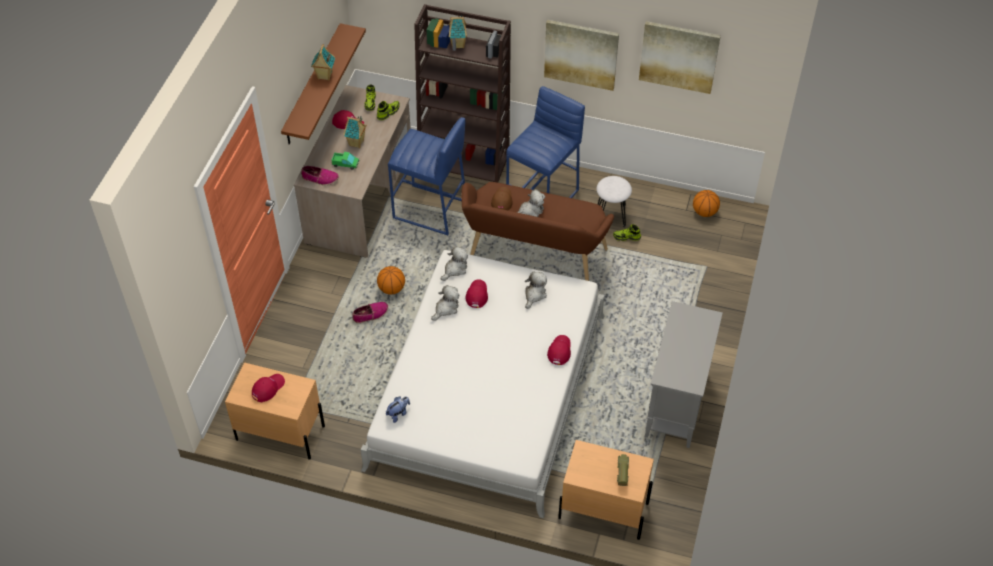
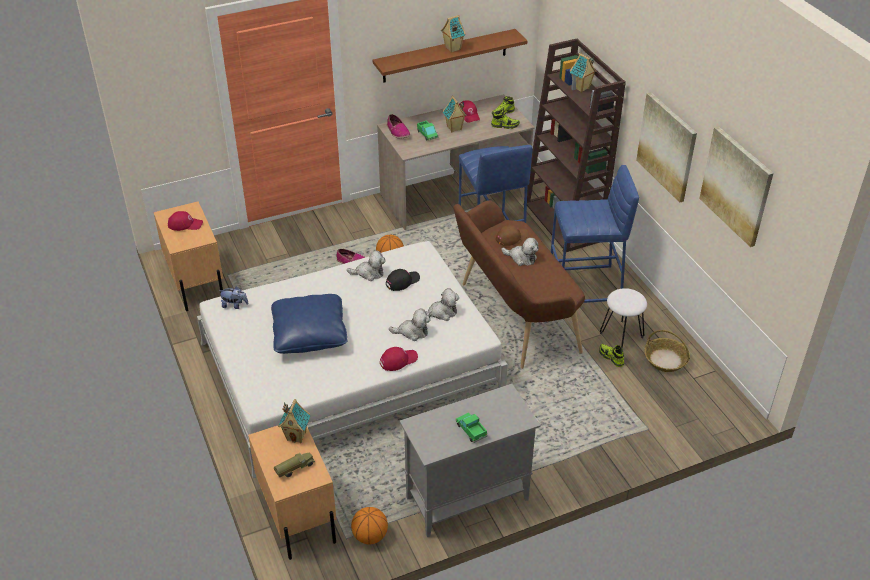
camera: 50 degrees right, 10 degrees down
(455, 269) = (414, 255): plush toy -> plush toy (412, 332)
(477, 294) = (402, 281): red cap -> black cap
(479, 386) = (309, 334): none -> blue pillow
(591, 453) = (297, 435): none -> toy house
(657, 211) = (666, 360): none -> basket
(695, 351) = (471, 430): none -> toy truck
(704, 212) = (708, 392): basketball -> basketball (370, 536)

